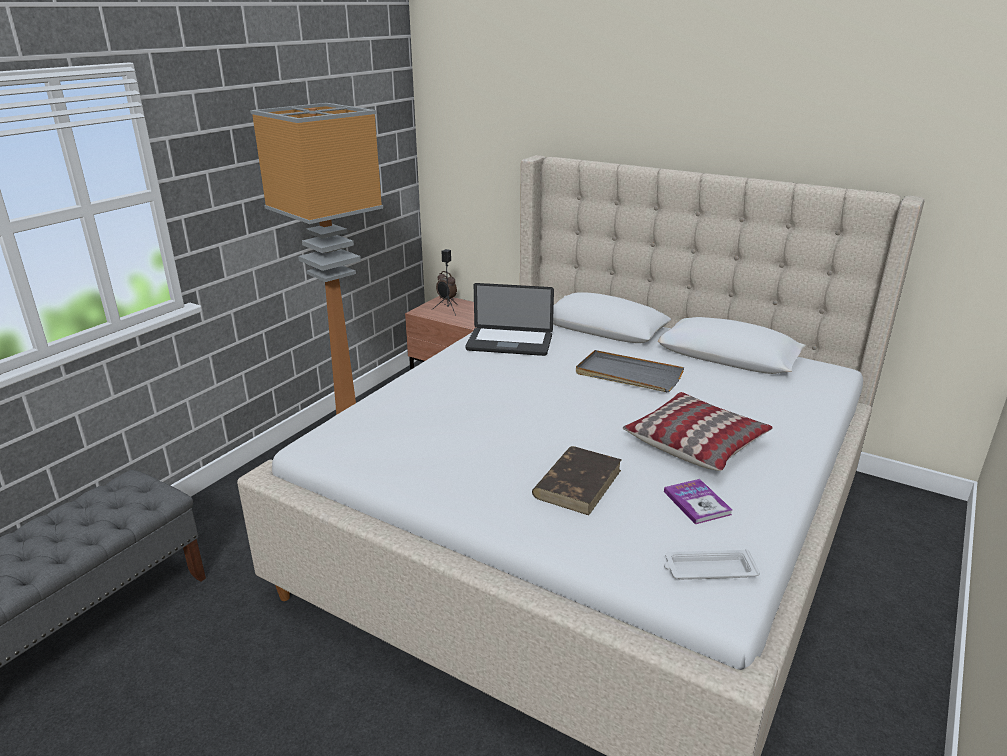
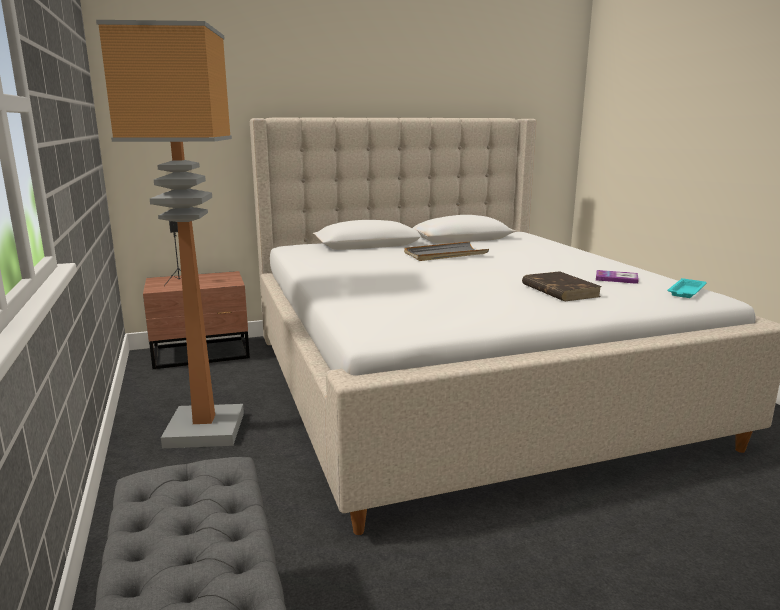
camera: 50 degrees left, 10 degrees down
(446, 300) = (161, 279): alarm clock -> none
(509, 343) = (335, 261): laptop -> none
(695, 443) = (551, 264): pillow -> none
(708, 570) = (686, 292): white tray -> turquoise tray

